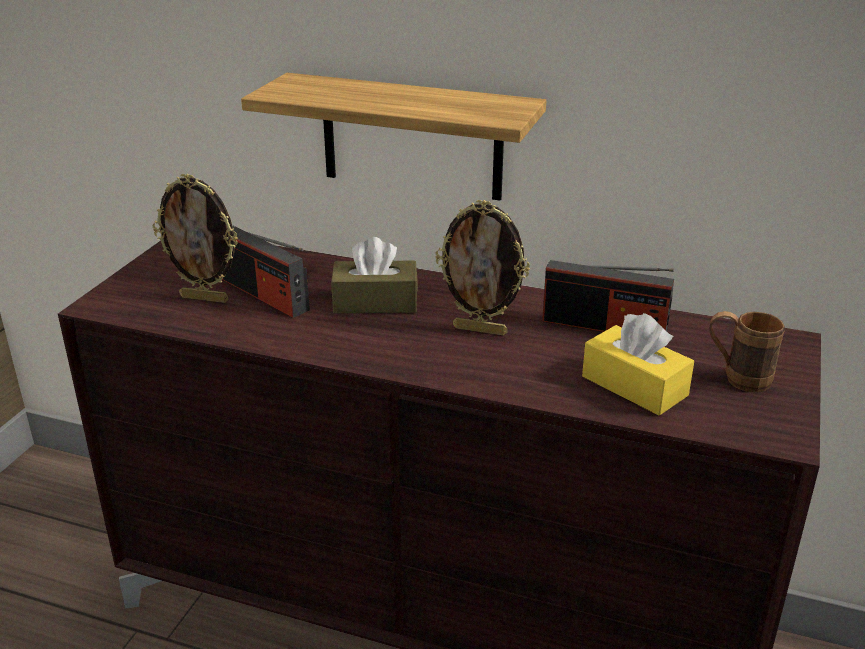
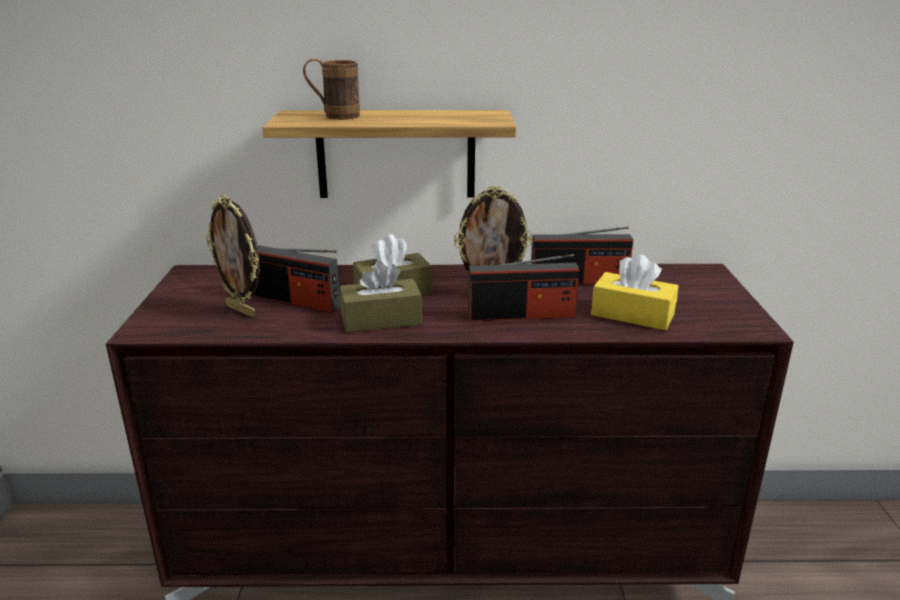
camera: 20 degrees left, 5 degrees down
(205, 298) = (242, 310): picture frame -> picture frame turned 45 degrees clockwise
(337, 336) = (381, 320): none -> brown tissue box
(498, 360) = (521, 315): none -> radio
(736, 378) = (695, 298): brown mug -> brown mug (333, 116)

